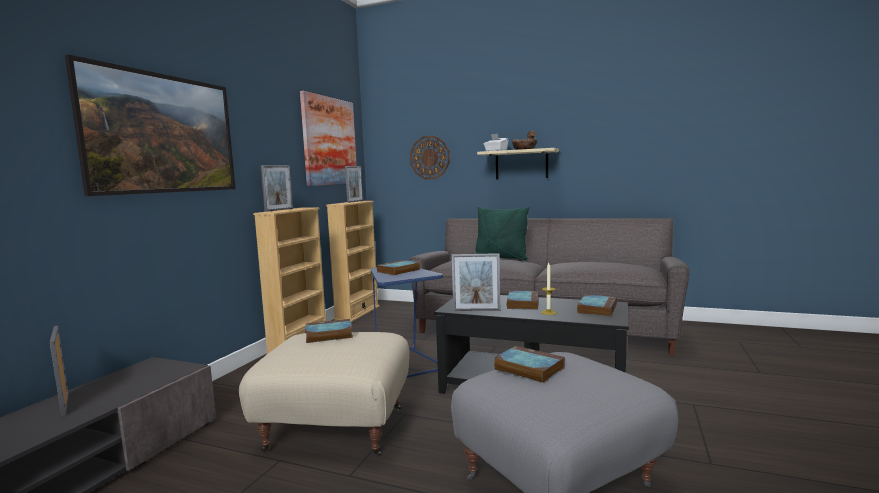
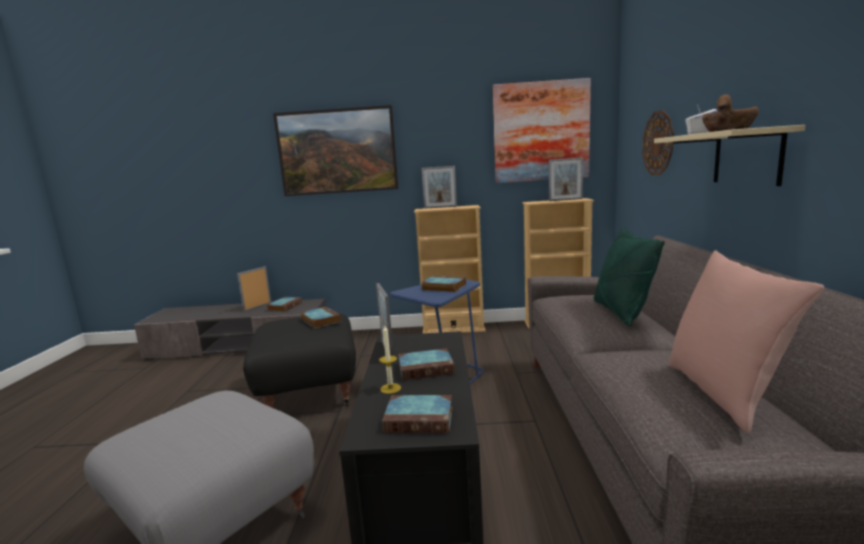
camera: 70 degrees right, 5 degrees up
(336, 429) = (310, 391): beige ottoman -> black ottoman
(527, 368) = (224, 407): book -> book (285, 306)
(614, 262) = (723, 393): none -> pink pillow

